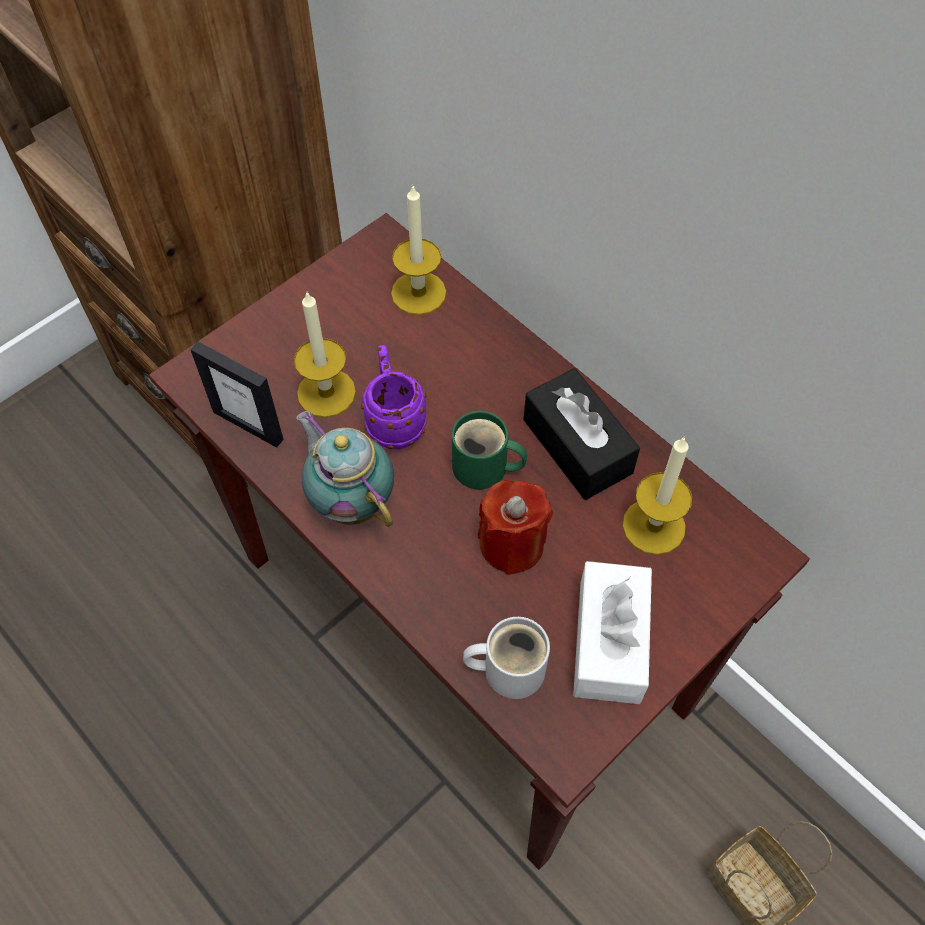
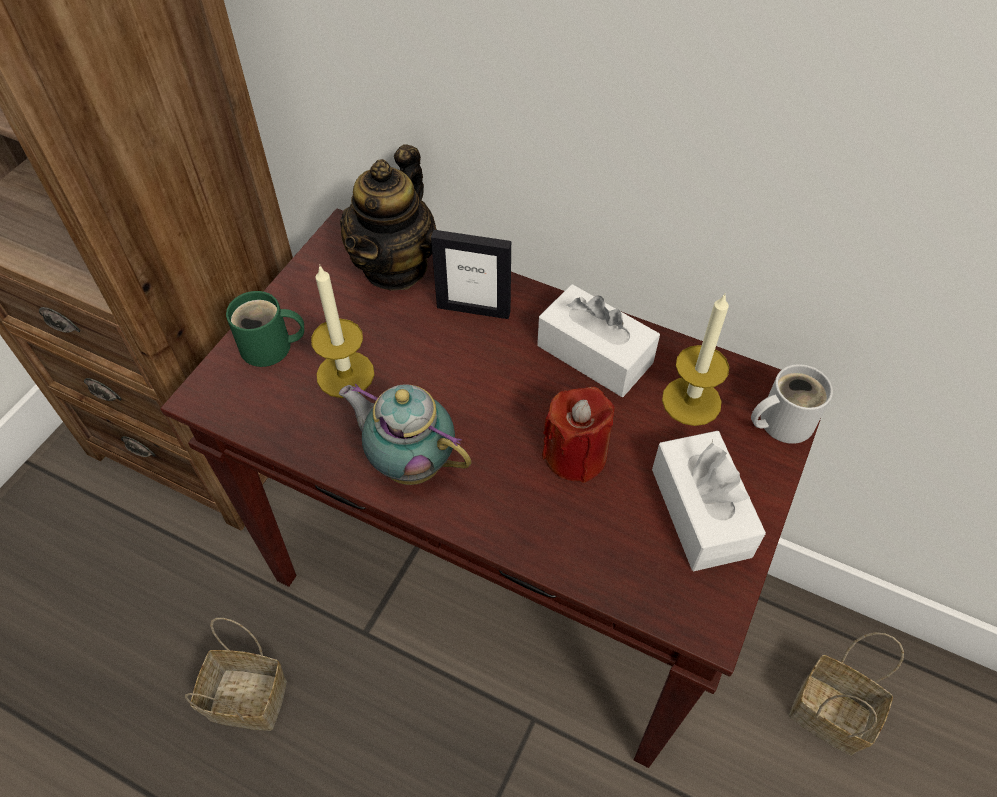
camera: 20 degrees left, 5 degrees down
(181, 664) = (245, 701): none -> basket
(248, 425) = (281, 425): picture frame -> picture frame (473, 309)
(394, 421) = (420, 380): purple mug -> none
(418, 293) = (395, 266): candle -> teapot
(484, 469) = (521, 398): green mug -> green mug (271, 348)
(508, 667) = (622, 565): white mug -> white mug (780, 421)
(577, 446) = (594, 354): black tissue box -> white tissue box

